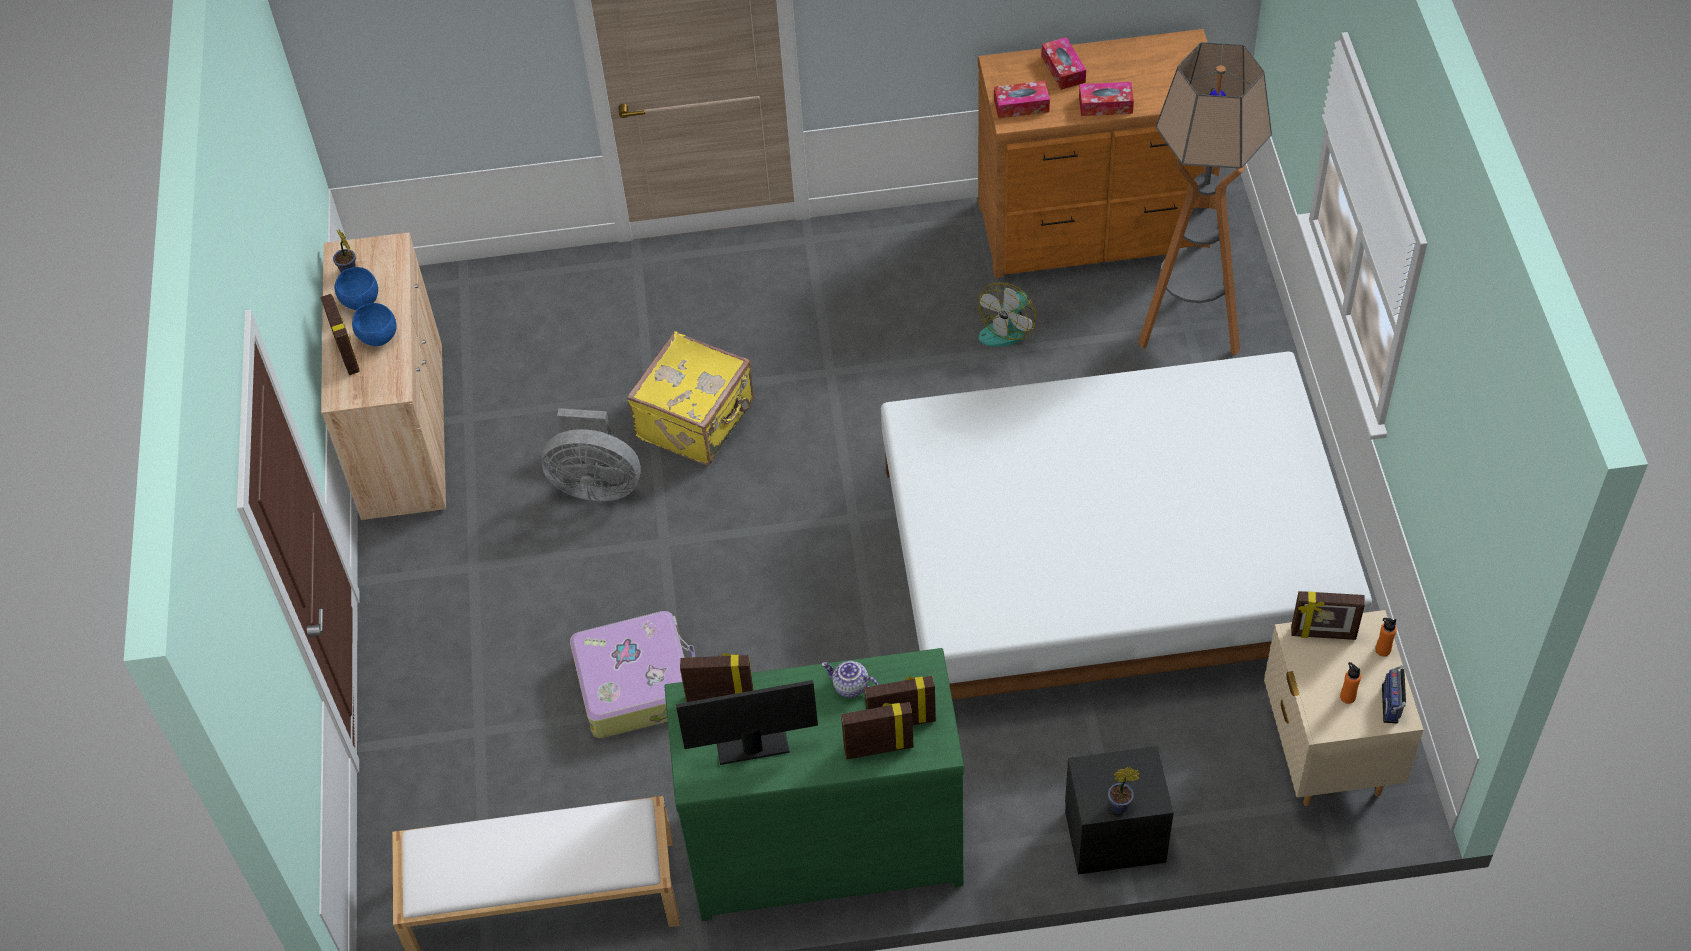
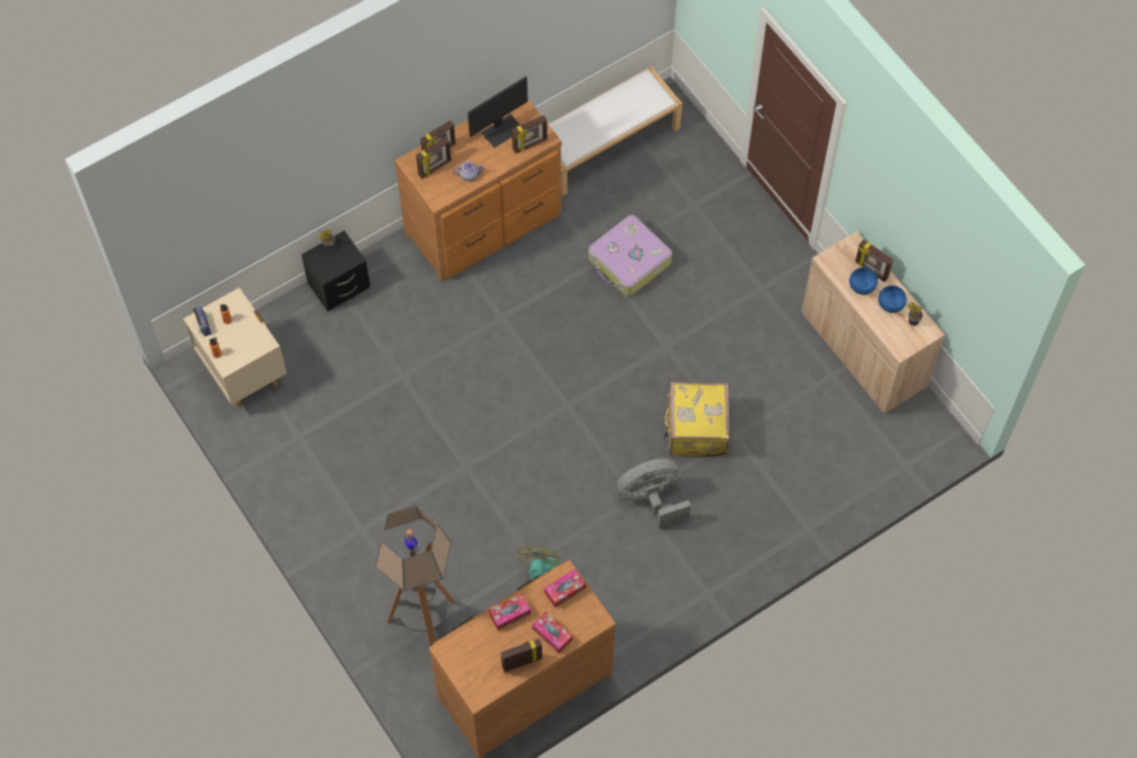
camera: 150 degrees right, 10 degrees up
(596, 484) = (728, 364): grey fan -> grey fan (652, 499)
(823, 841) = (485, 223): green dresser -> brown dresser
(1112, 568) = (403, 435): white bed -> none
(1323, 634) = (251, 350): picture frame -> picture frame (521, 661)

